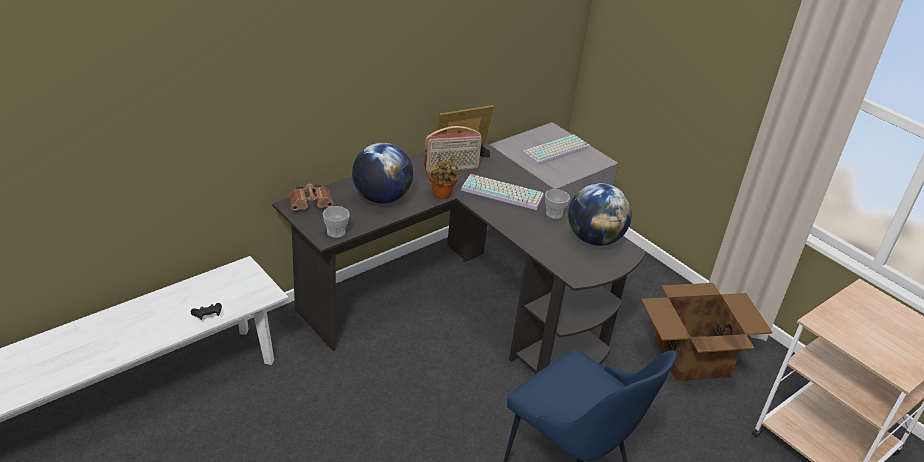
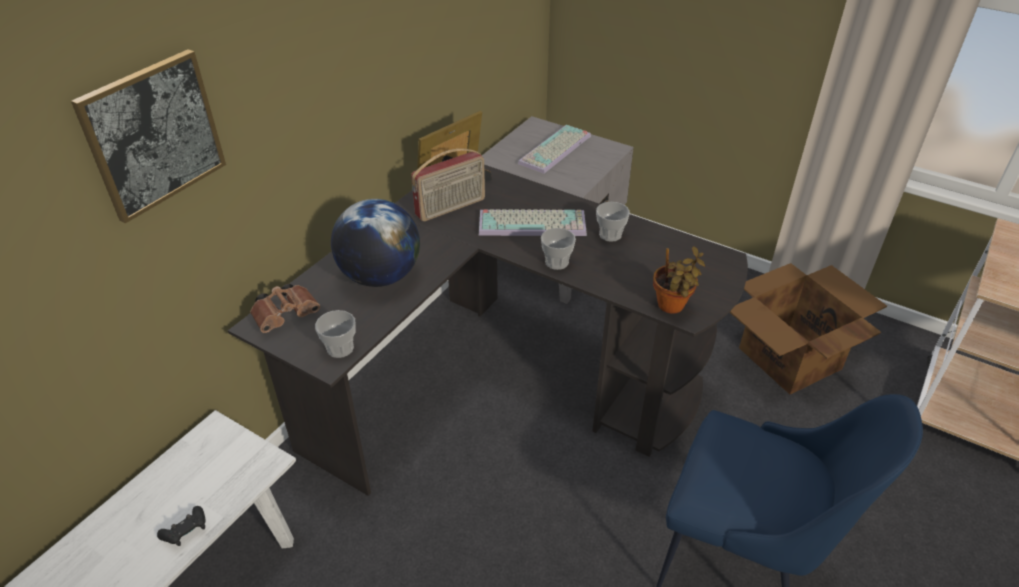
camera: 15 degrees left, 5 degrees up
(260, 68) = (153, 134): none -> picture
(441, 195) = (458, 250): potted plant -> potted plant (672, 307)
(505, 221) = (556, 262): none -> cup
(594, 239) = (677, 255): globe -> none

